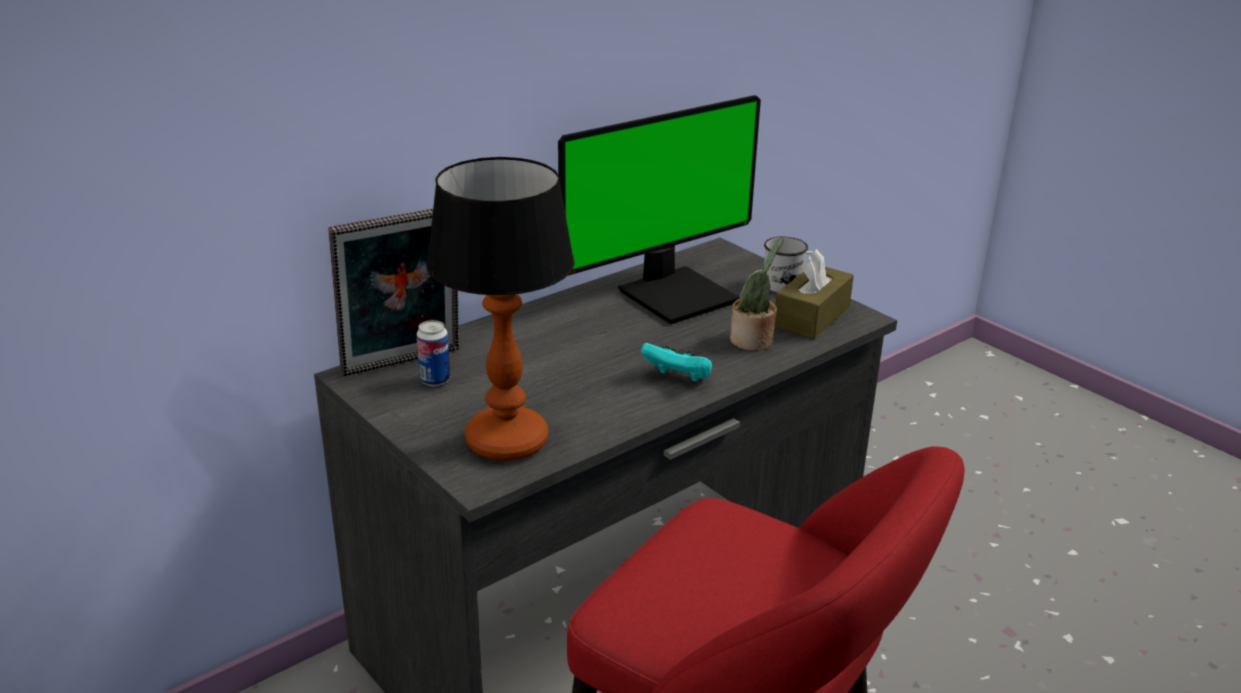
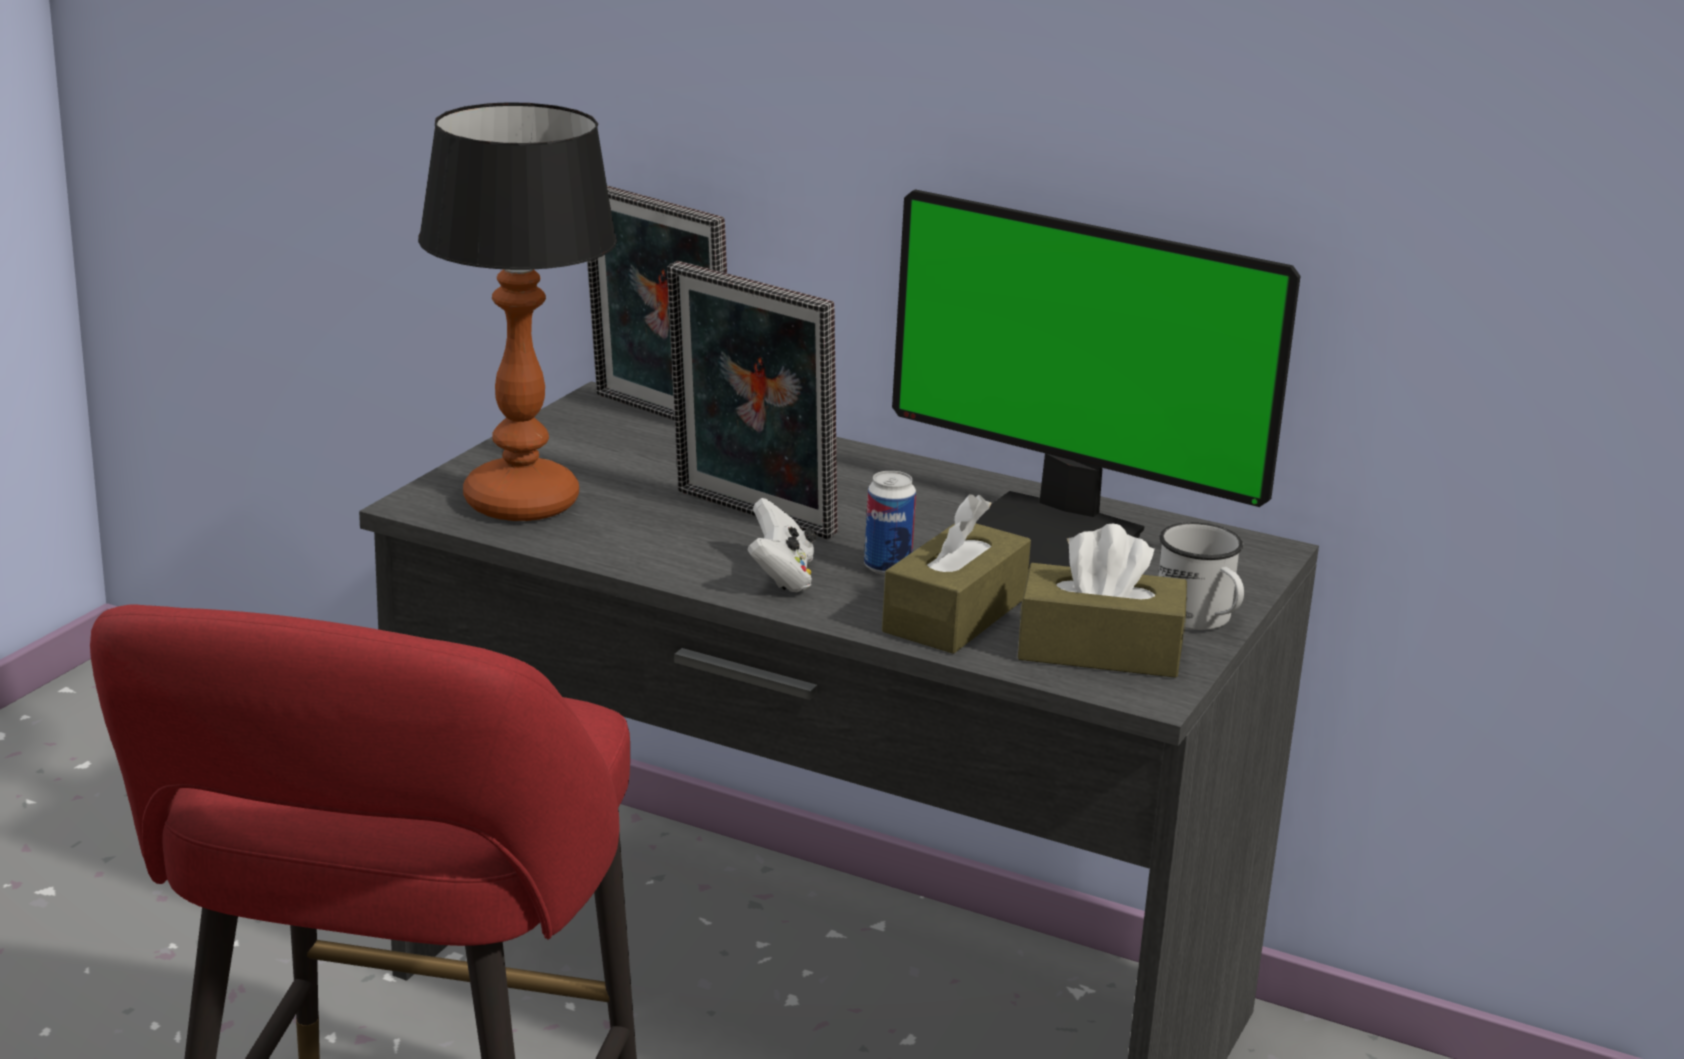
camera: 65 degrees right, 5 degrees down
(435, 380) = (632, 440): can -> can (887, 567)
(586, 369) = (749, 516): none -> picture frame
(678, 378) = (781, 577): turquoise game controller -> white game controller
(753, 341) = (955, 615): potted plant -> brown tissue box

